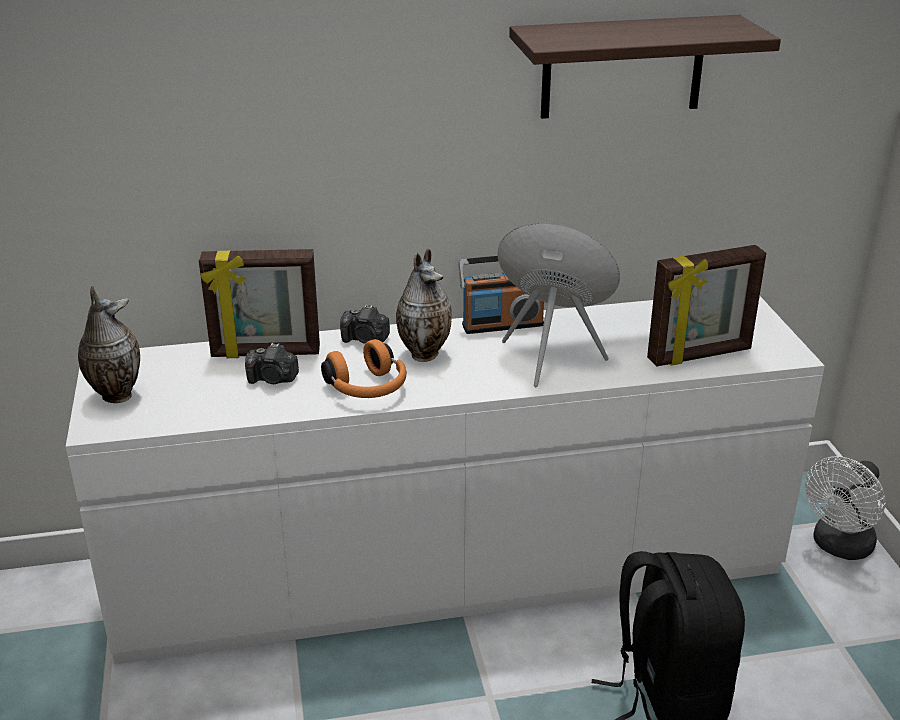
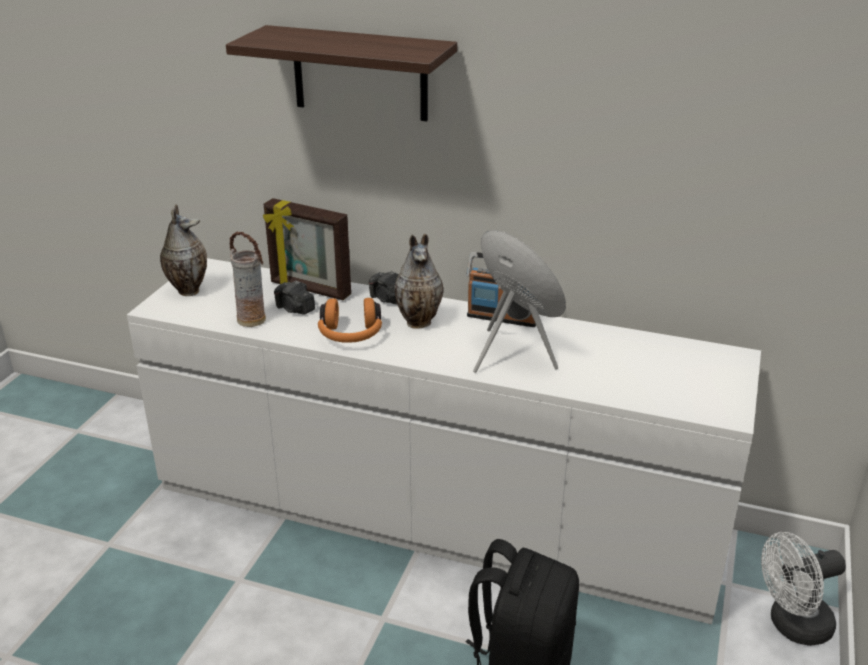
camera: 30 degrees right, 0 degrees up
(236, 405) = (252, 320): none -> vase
(622, 67) = (635, 109): shelf -> shelf (360, 73)
(700, 355) = (642, 390): picture frame -> none

